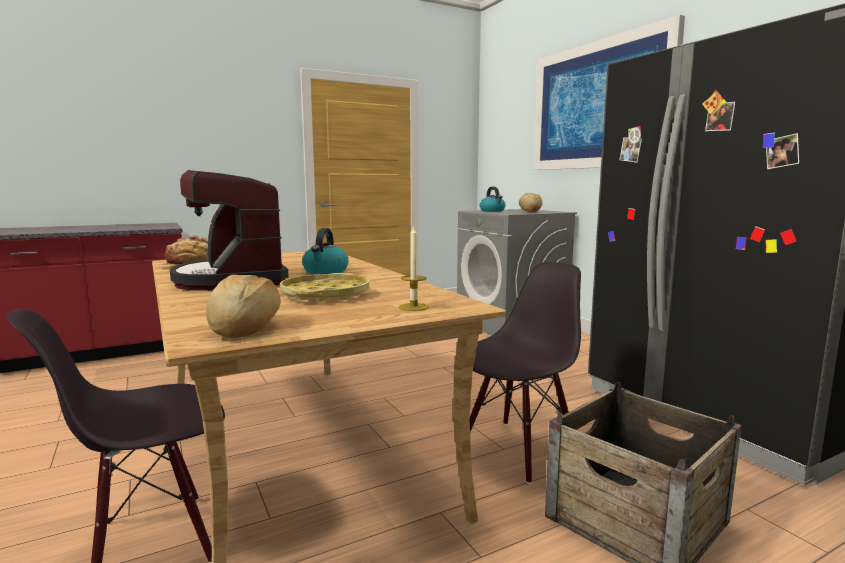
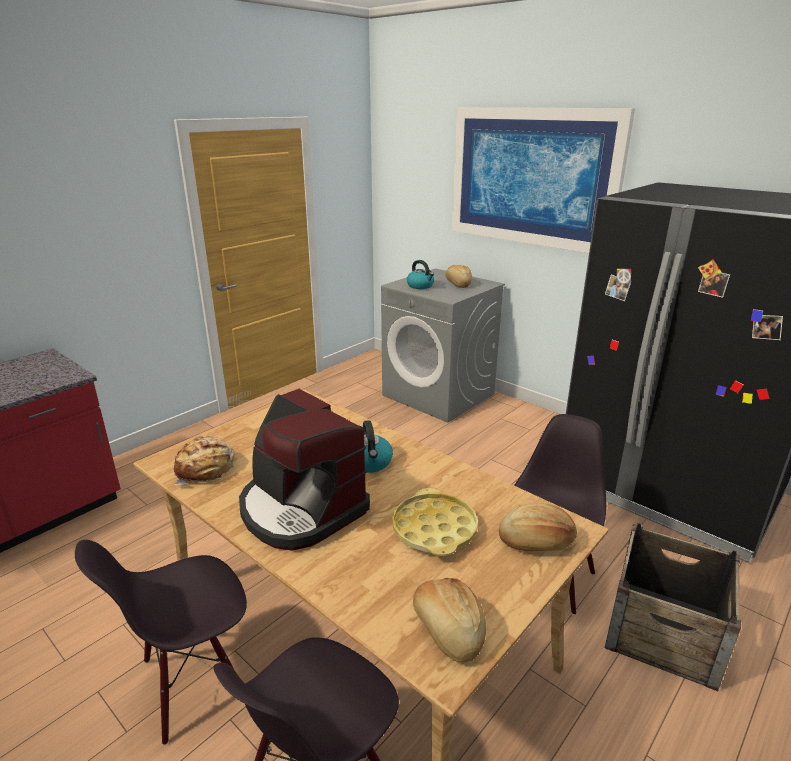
camera: 20 degrees left, 15 degrees up
(129, 451) = (193, 682): none -> black chair
(413, 307) = (536, 541): candle -> bread

